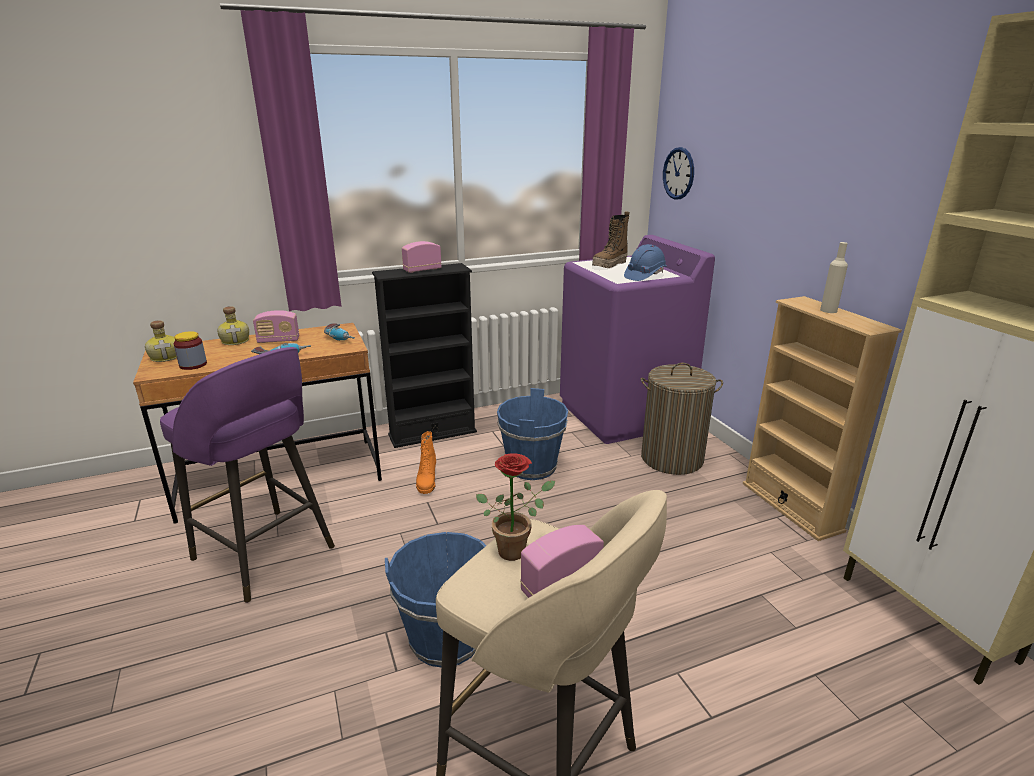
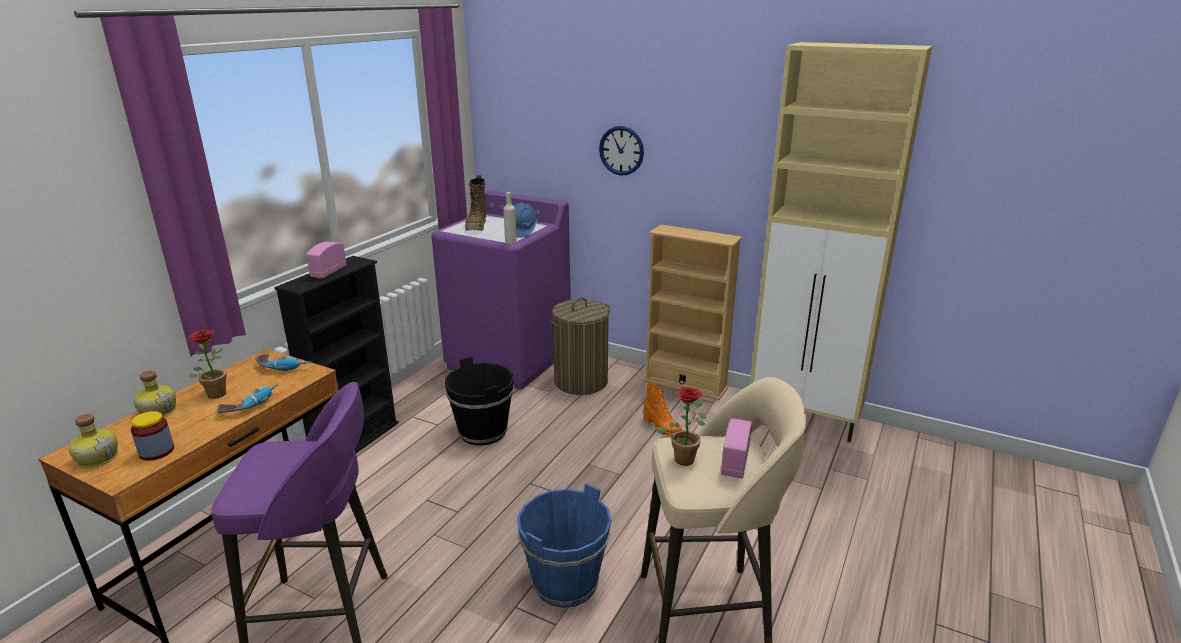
camera: 40 degrees left, 0 degrees up
(278, 340) = (214, 393): radio -> potted plant
(426, 481) = (404, 484): orange boot -> orange boot (661, 427)
(532, 467) = (483, 432): blue bucket -> black bucket
(678, 173) = (507, 133): wall clock -> wall clock (621, 150)
(828, 310) = (690, 232): beige bottle -> beige bottle (510, 242)

